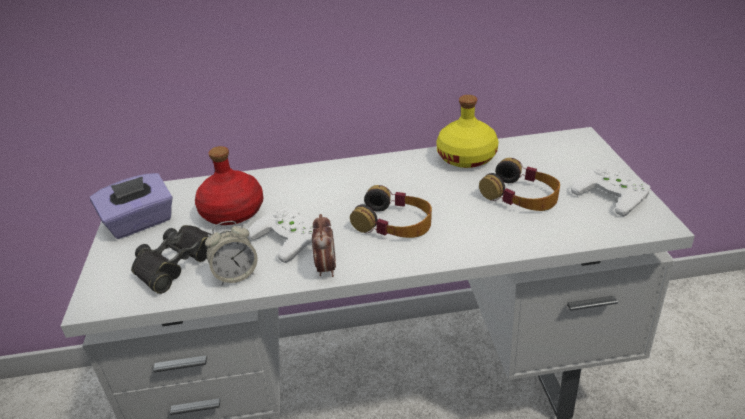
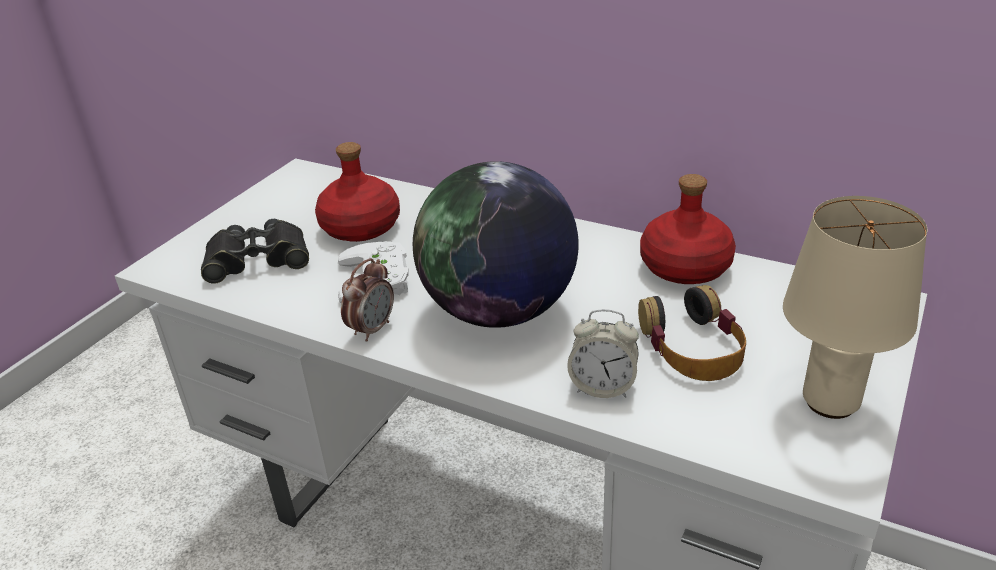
camera: 35 degrees right, 0 degrees up
(140, 223) = (274, 204): purple tissue box -> none
(236, 275) = (288, 295): alarm clock -> alarm clock (603, 386)
(394, 223) = (499, 311): headphones -> globe
(467, 157) = (686, 267): yellow bottle -> red bottle
(614, 194) = (830, 403): white game controller -> beige table lamp

